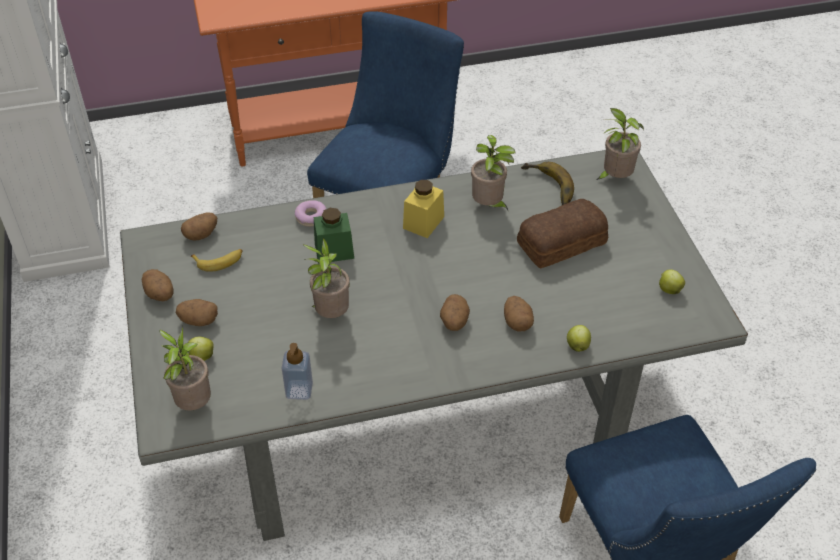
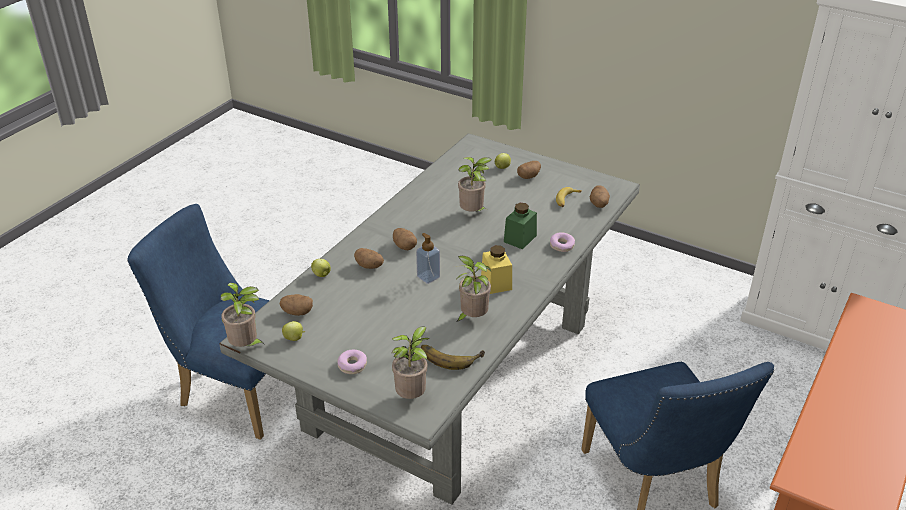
camera: 135 degrees right, 10 degrees down
(160, 295) = (565, 174): potato -> potato (297, 312)
(193, 403) = (476, 154): potted plant -> potted plant (246, 346)
(299, 390) = (438, 181): soap dispenser -> soap dispenser (428, 277)
(559, 242) = (397, 323): bread -> none
(639, 231) = (352, 365): none -> donut

